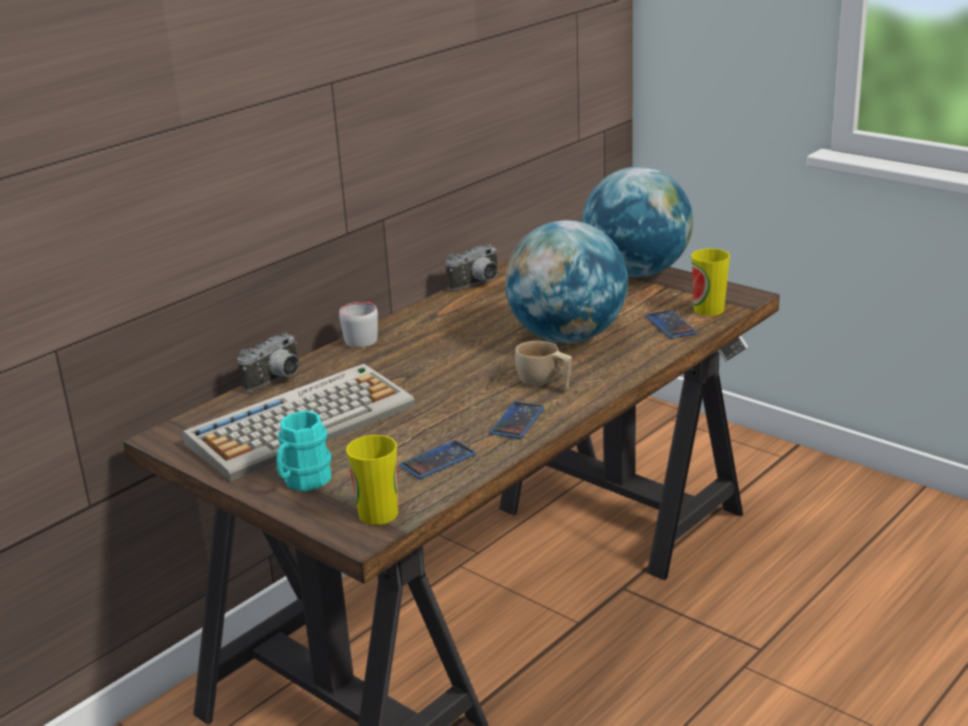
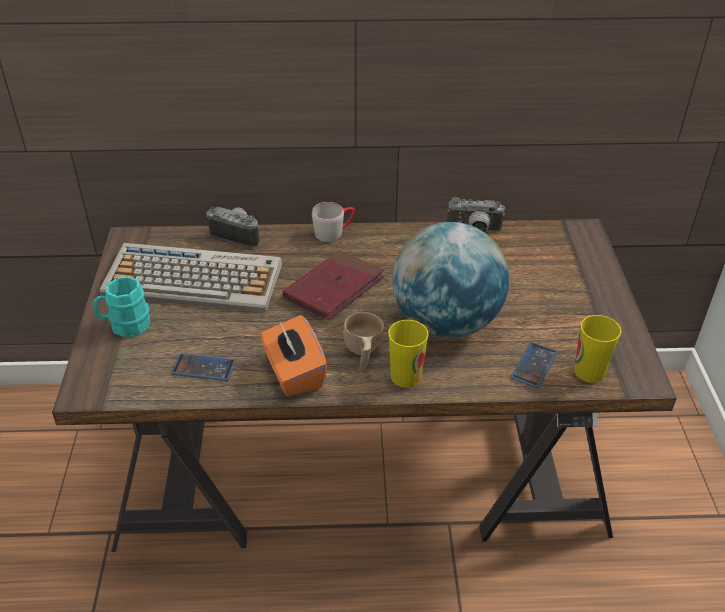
camera: 45 degrees right, 15 degrees up
(277, 380) = (238, 235): camera -> camera turned 150 degrees counterclockwise
(378, 514) = (114, 383): cup -> cup (405, 376)
(440, 365) = (334, 288): none -> red book
(517, 421) = (294, 373): phone -> orange tissue box
(637, 273) = (600, 295): globe -> none

